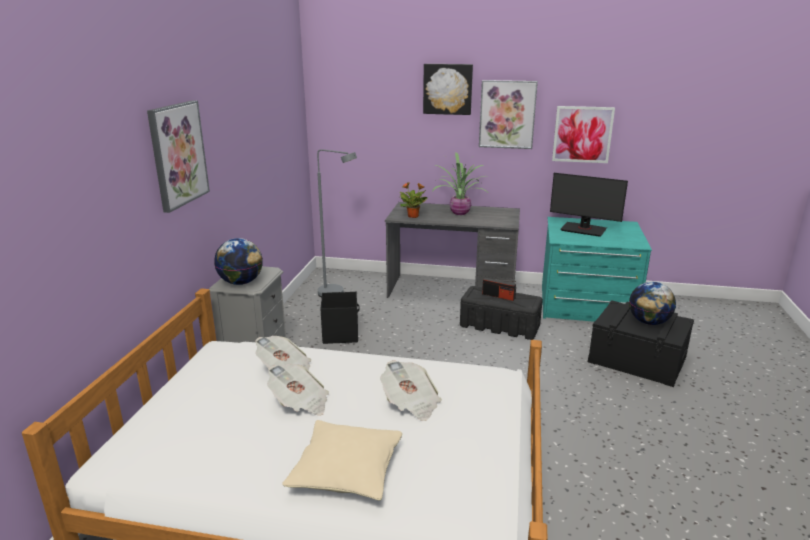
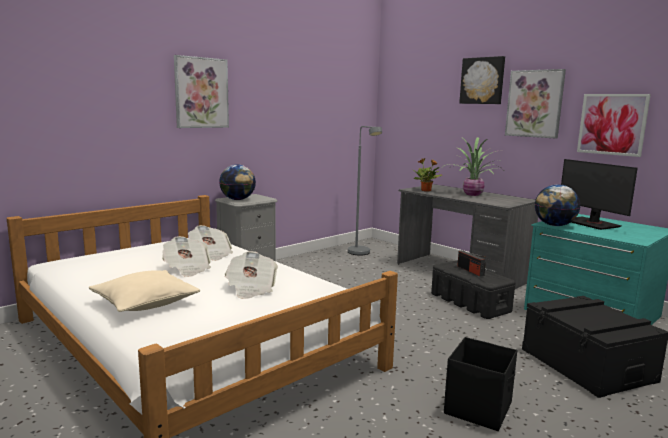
camera: 35 degrees right, 10 degrees down
(341, 334) = (328, 274): black storage box -> black storage box (479, 408)
(648, 322) = (598, 318): globe -> globe (554, 225)

